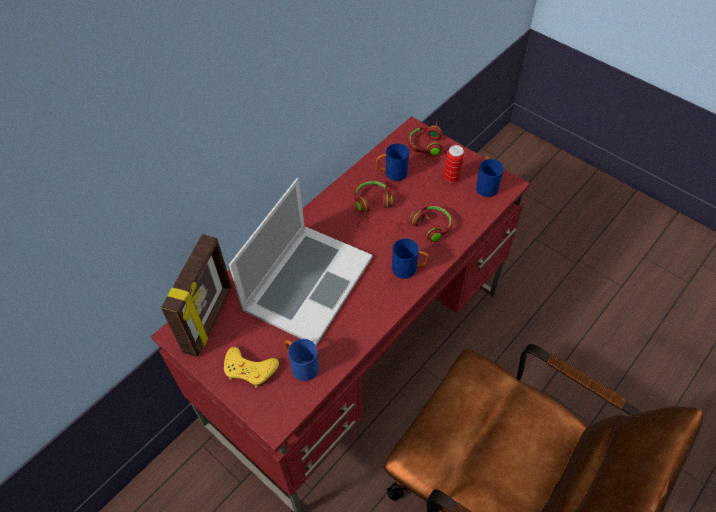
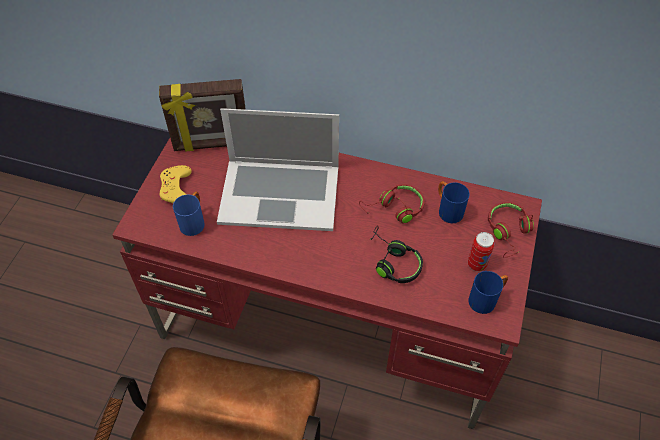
camera: 65 degrees right, 0 degrees up
(409, 269) = (334, 266): blue mug -> none
(424, 228) = (393, 262): red headphones -> black headphones

